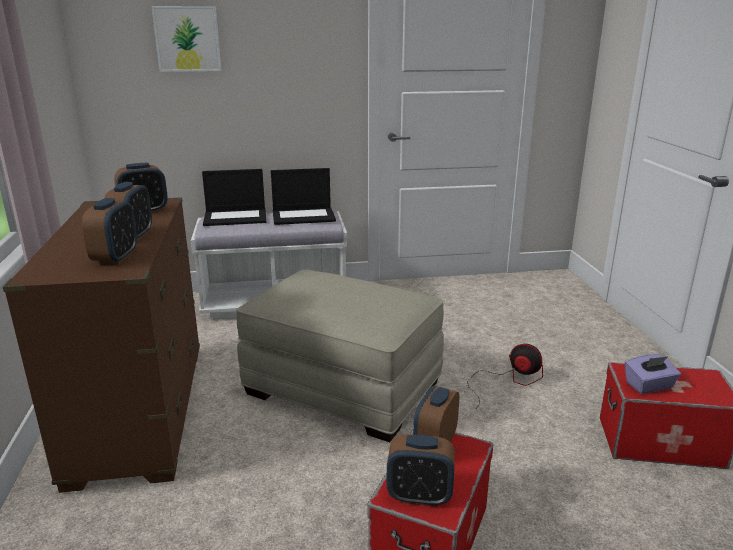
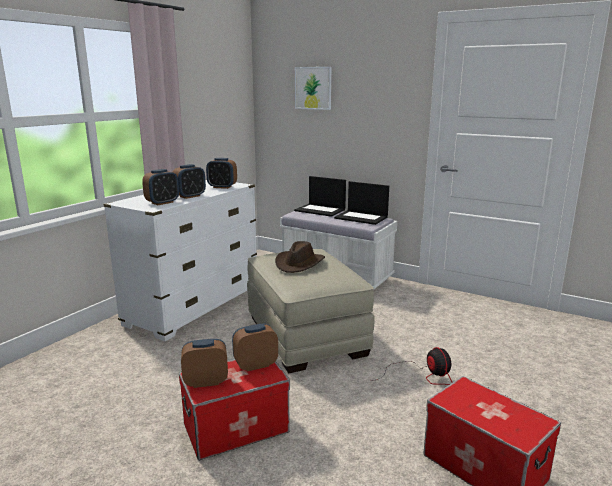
camera: 40 degrees right, 5 degrees down
(140, 413) = (194, 307): brown dresser -> white dresser
(330, 296) = (299, 264): none -> brown hat
(419, 496) = (206, 381): alarm clock -> alarm clock turned 120 degrees clockwise
(649, 386) = (465, 402): purple tissue box -> none

